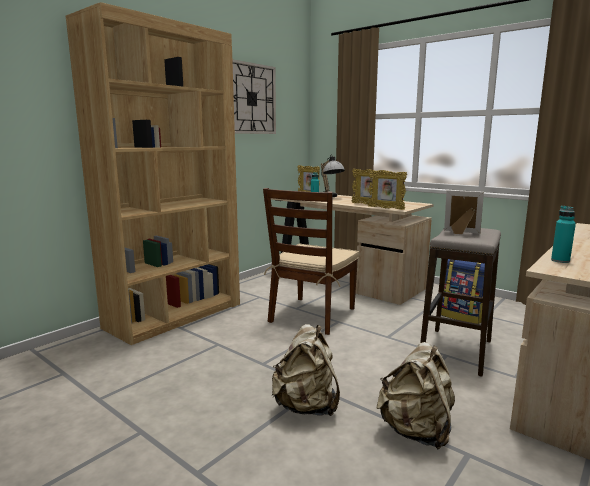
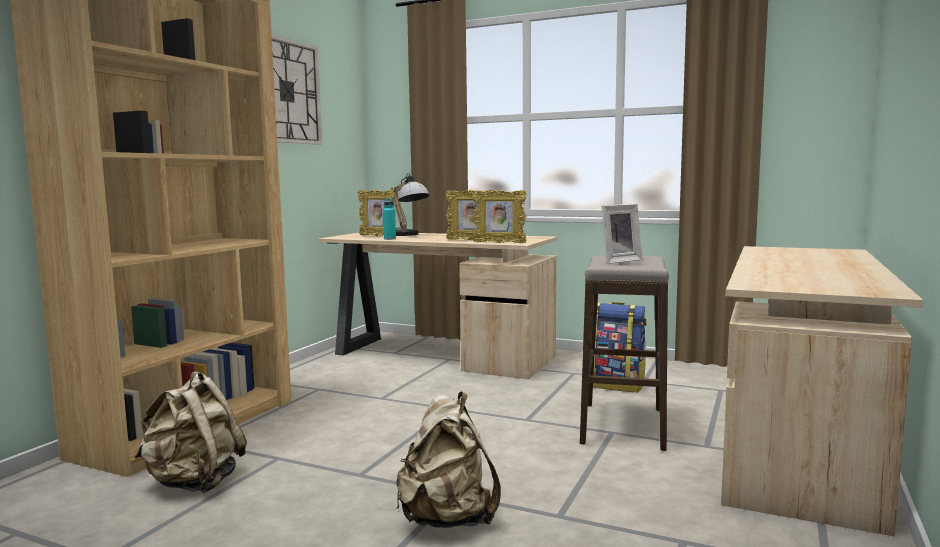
camera: 15 degrees left, 5 degrees down
(312, 315) = (409, 404): brown chair -> none
(416, 431) = (608, 526): beige backpack -> beige backpack (194, 482)
(461, 233) = (618, 261): picture frame -> picture frame turned 135 degrees clockwise
(560, 260) = (755, 278): turquoise bottle -> none

